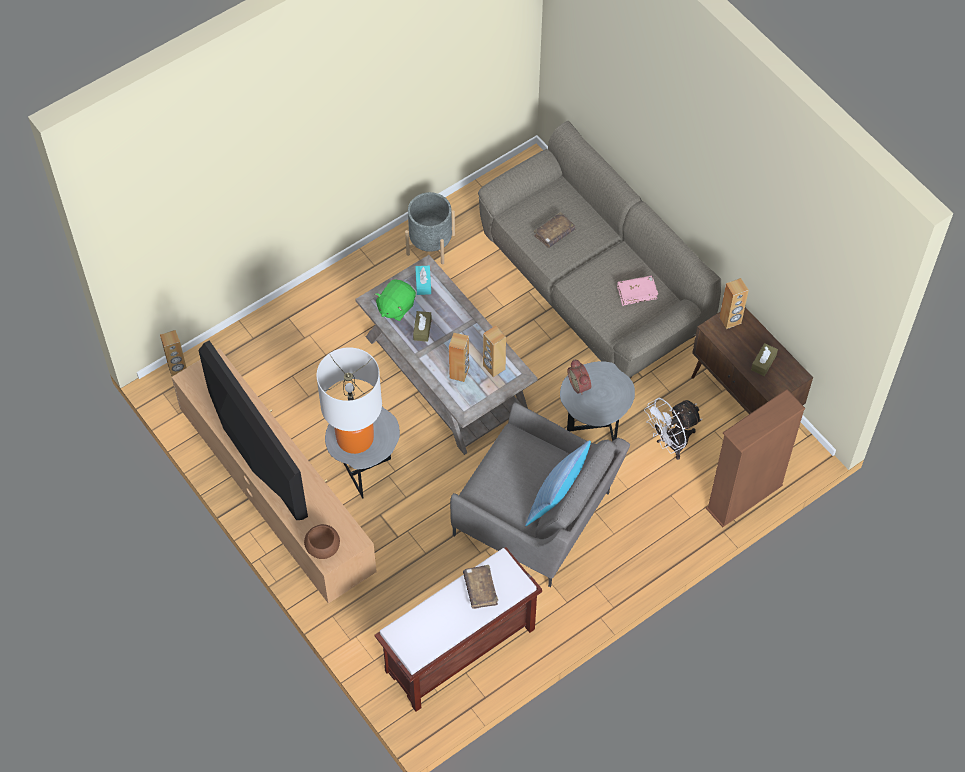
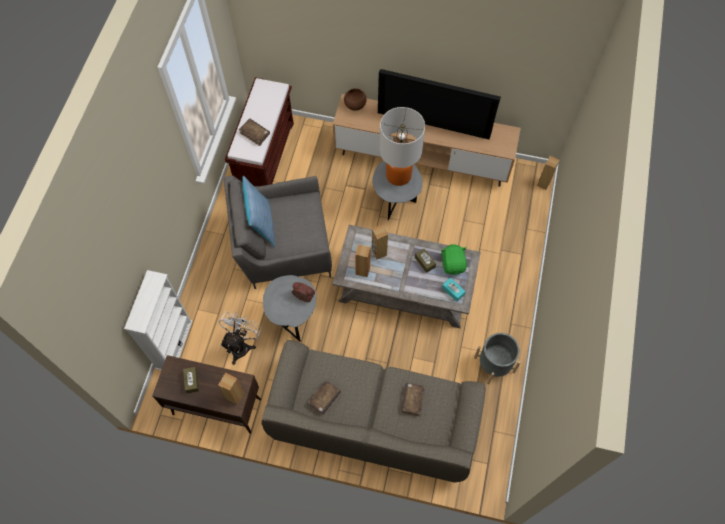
camera: 140 degrees right, 5 degrees up
(637, 293) = (324, 398): pink book -> brown book
(744, 497) = (174, 344): brown bookcase -> white bookcase

